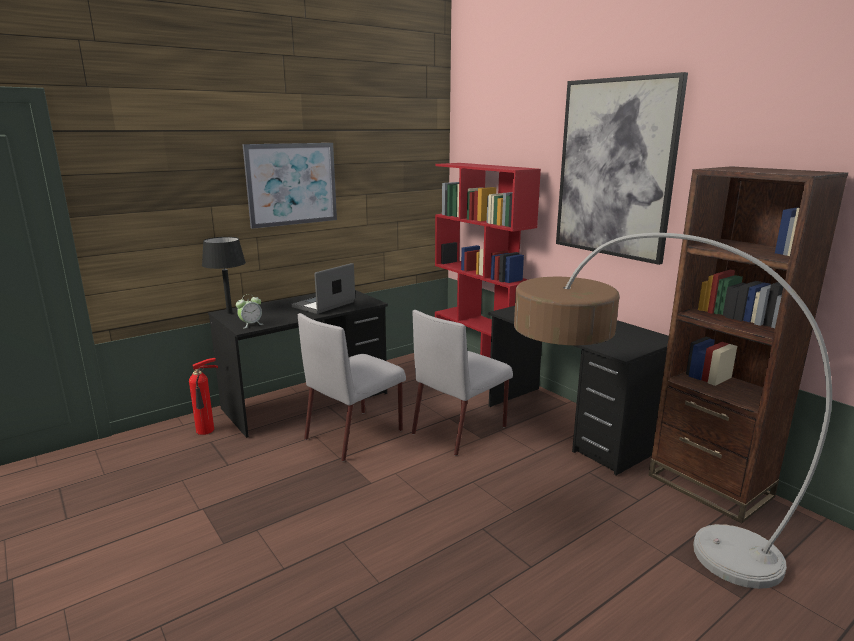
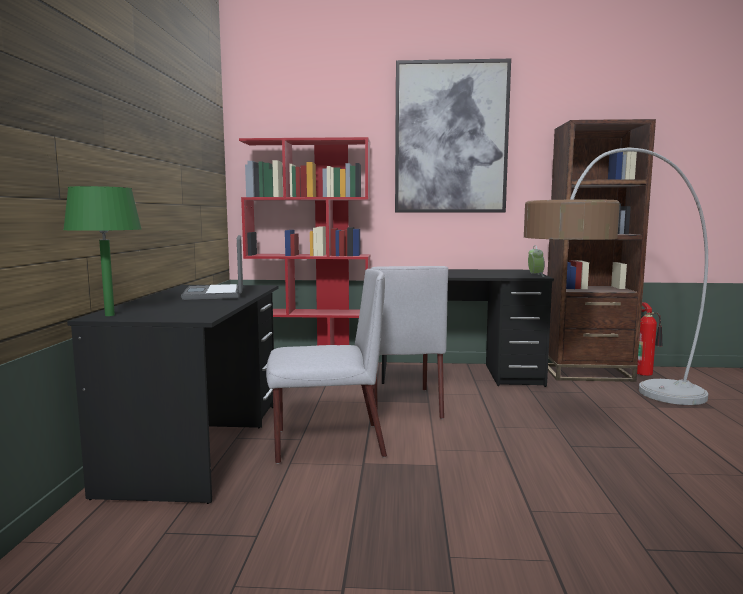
camera: 50 degrees left, 10 degrees down
(207, 431) = (126, 527): fire extinguisher -> fire extinguisher (645, 373)
(229, 312) = (110, 315): black table lamp -> green table lamp
(251, 324) = (193, 315): alarm clock -> alarm clock (535, 275)
(292, 184) = (131, 129): picture -> none
(355, 434) = (326, 443): grey chair -> grey chair turned 90 degrees counterclockwise

